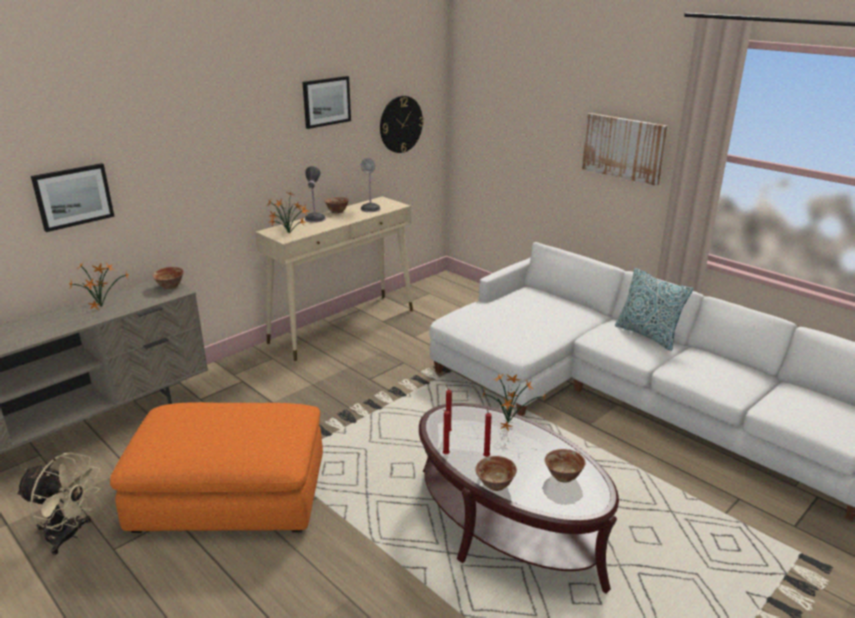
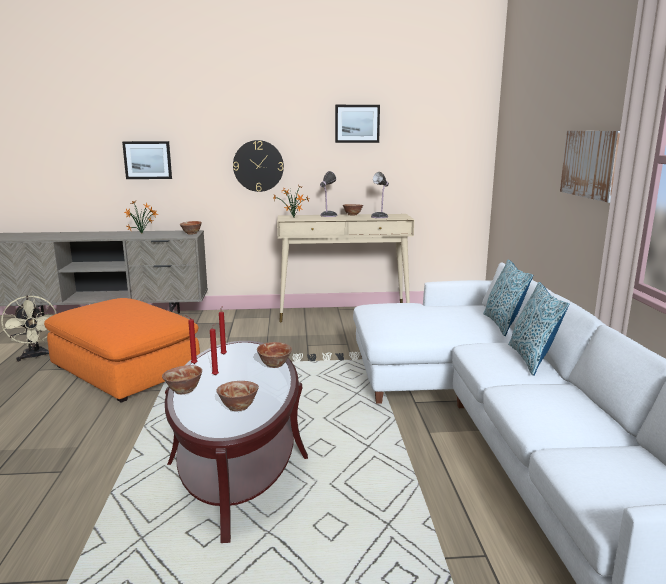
camera: 40 degrees right, 10 degrees down
(401, 124) = (435, 154): wall clock -> wall clock (258, 166)
(509, 422) = (274, 365): potted plant -> bowl
(578, 305) = (503, 324): none -> pillow

